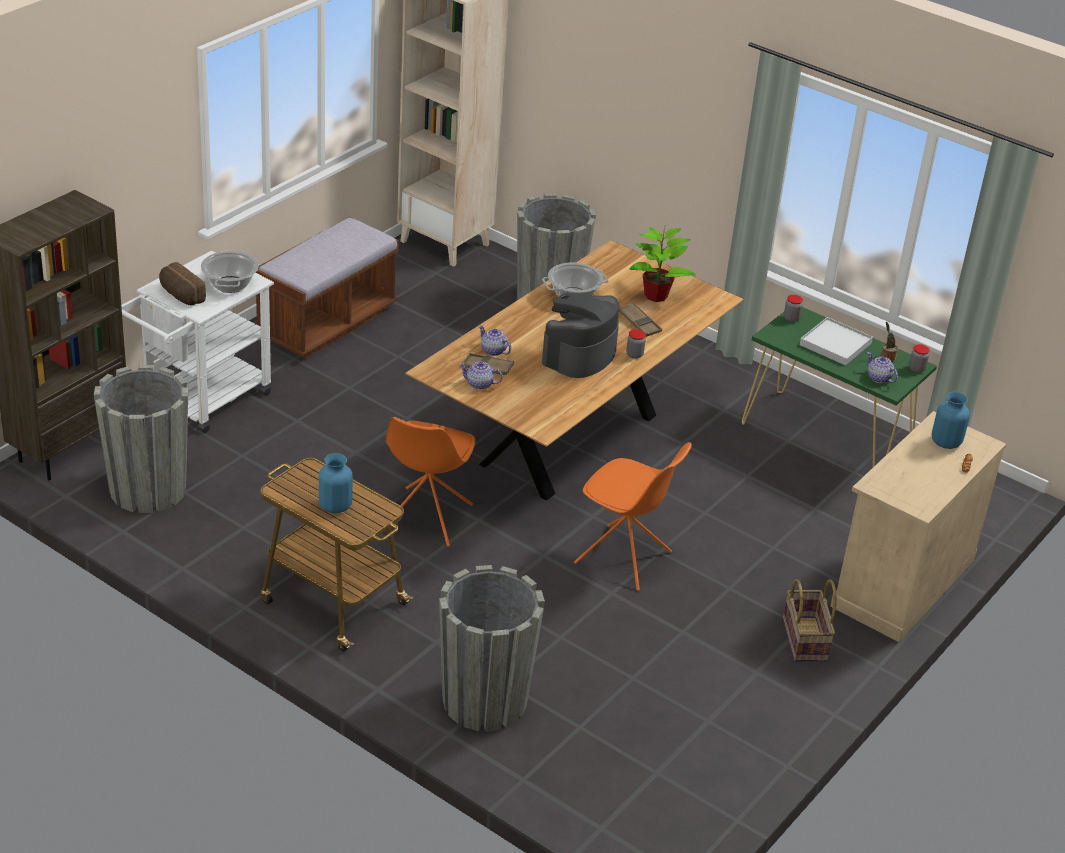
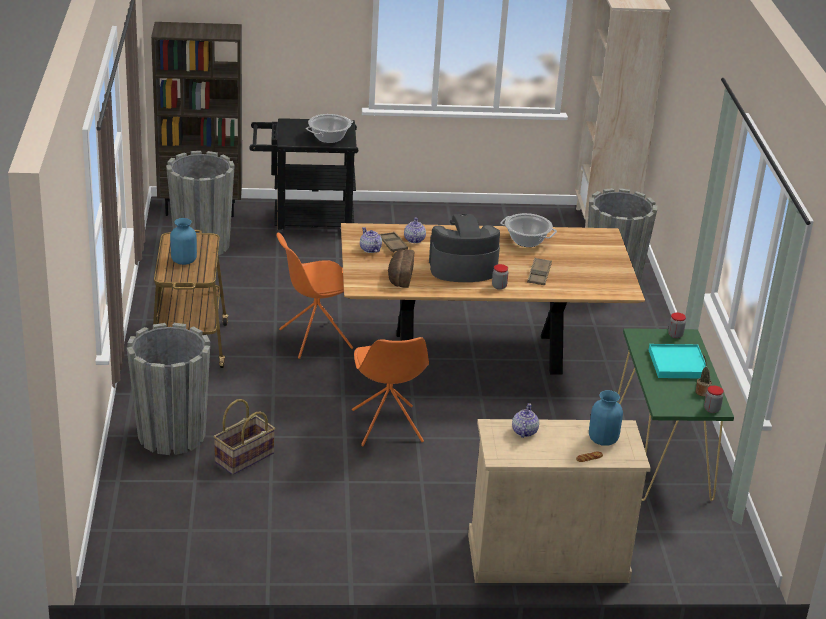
camera: 50 degrees right, 5 degrees down
(180, 295) = (293, 130): bread -> bread (399, 277)
(200, 402) = (304, 223): white cart -> black cart
(326, 323) = (447, 224): brown bench -> none
(656, 295) = (584, 268): potted plant -> none
(806, 640) = (414, 538): basket -> basket (244, 458)
(835, 344) = (677, 364): white tray -> turquoise tray
(879, 378) = (668, 398): teapot -> teapot (524, 432)

